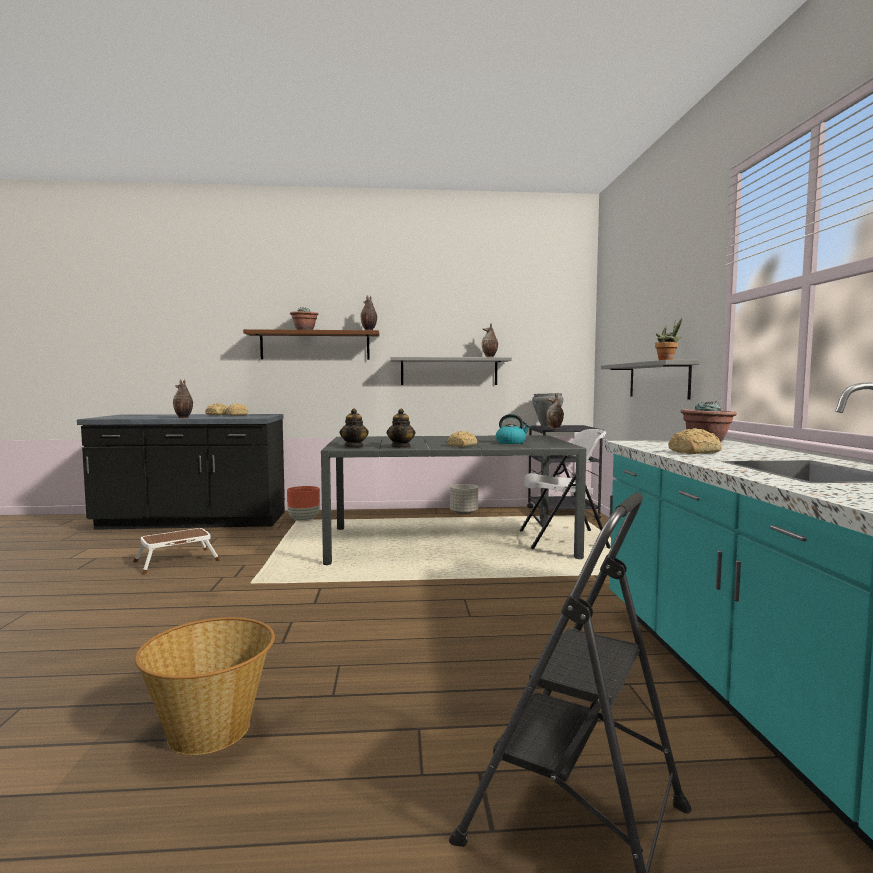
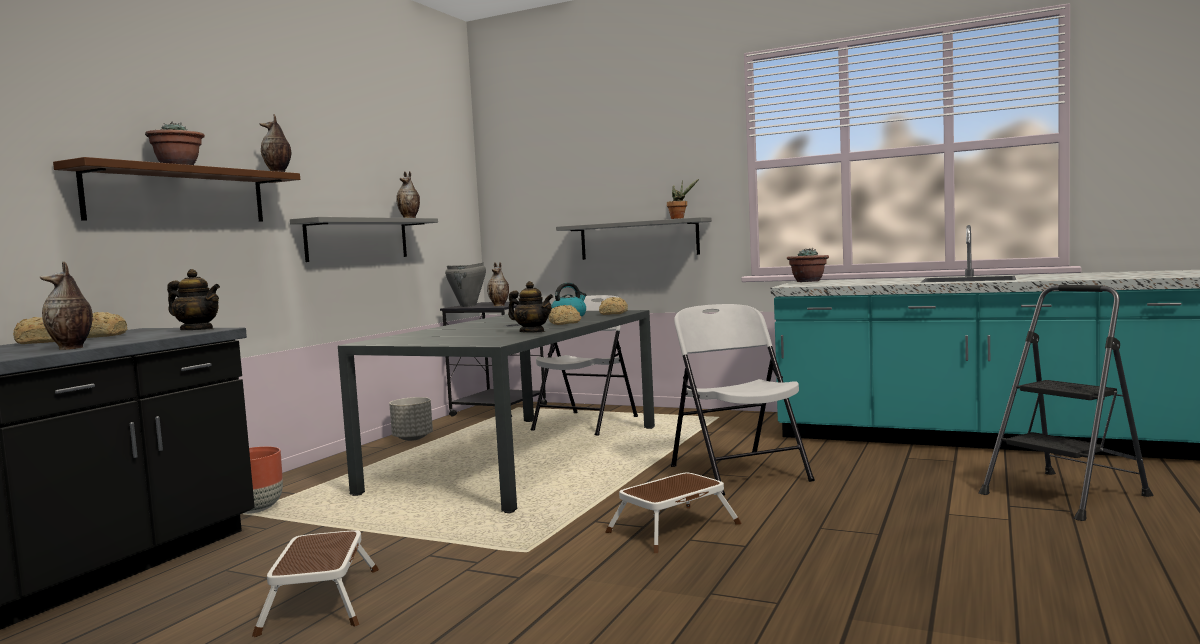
camera: 60 degrees left, 0 degrees up
(211, 730) = (924, 579): basket -> none
(314, 612) = (674, 528): none -> brown step ladder
(354, 446) = (491, 340): teapot -> teapot (197, 330)
(475, 611) = (739, 473): none -> white chair
(692, 452) = (871, 282): bread -> bread (613, 314)

